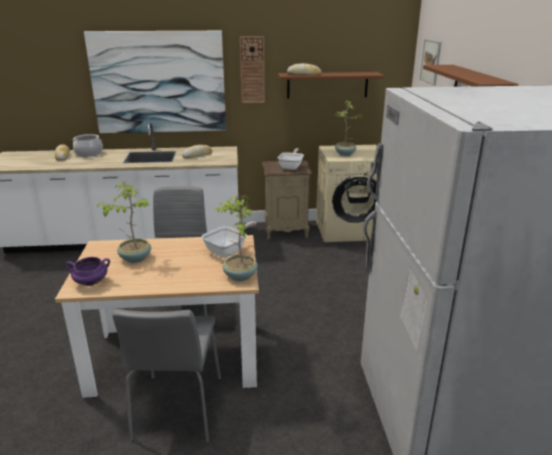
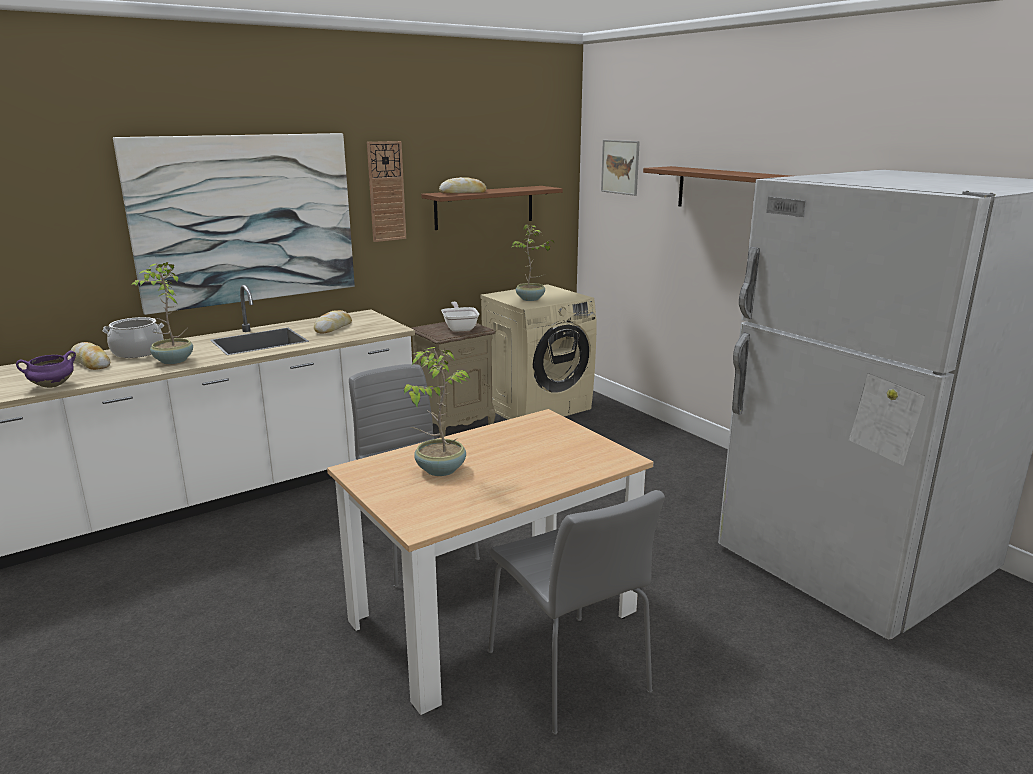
camera: 30 degrees left, 5 degrees down
(90, 283) = (429, 513): purple cooking pot -> purple cooking pot (52, 386)
(229, 250) = (549, 431): frying pan -> none
(239, 276) = (609, 454): potted plant -> potted plant (172, 361)

